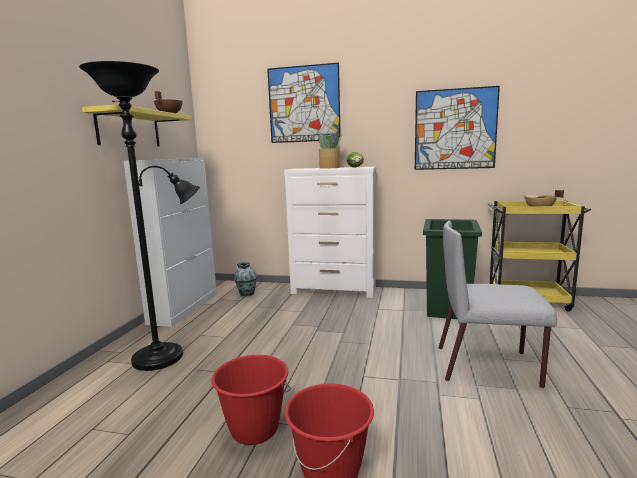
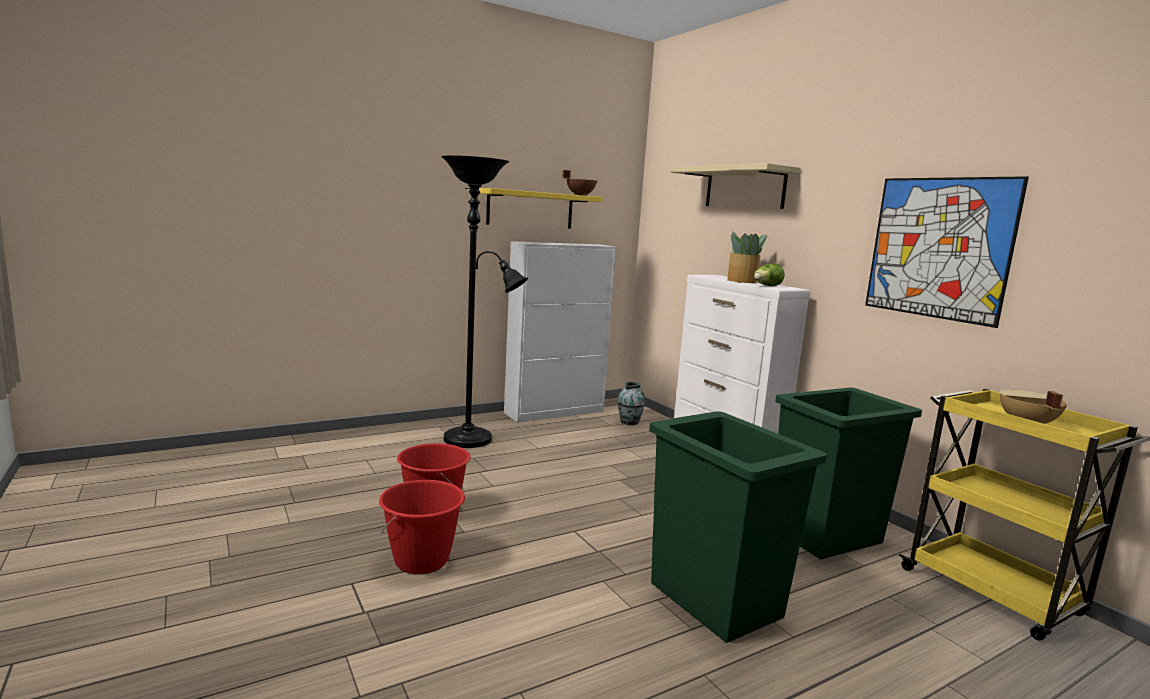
camera: 45 degrees right, 0 degrees up
(304, 104) = (744, 188): picture -> beige shelf
(488, 366) = (715, 599): grey chair -> green trash can

